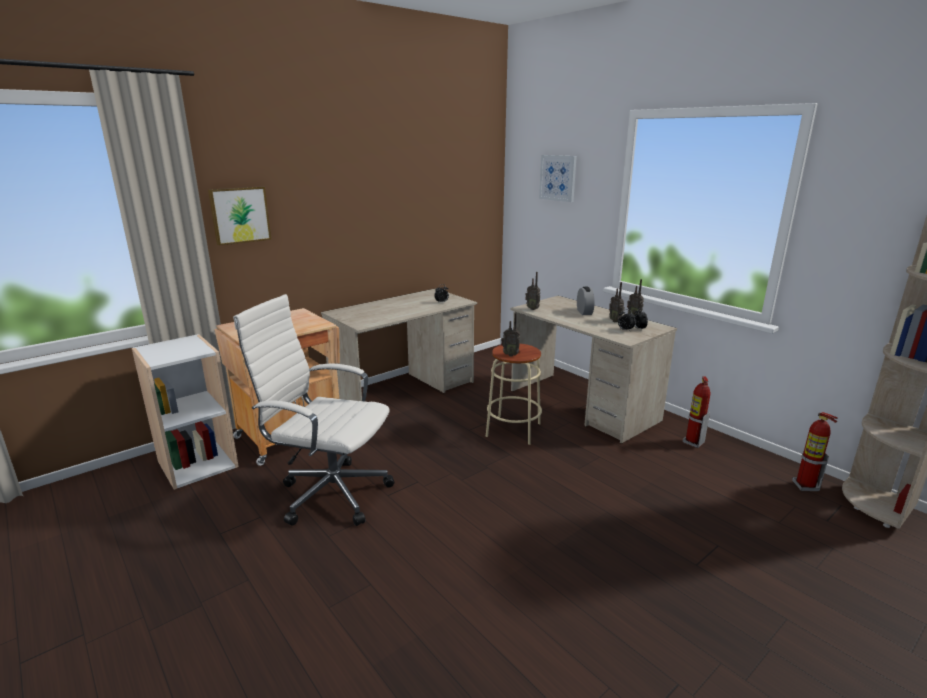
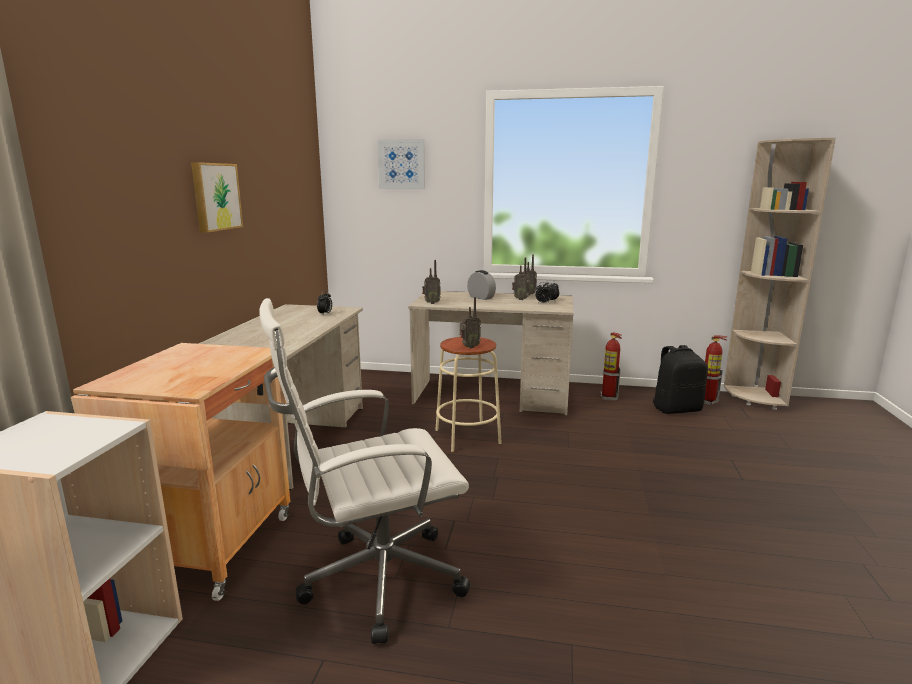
camera: 40 degrees left, 5 degrees down
(239, 215) = (68, 195): picture -> picture (215, 196)
(749, 479) = (676, 409): none -> black backpack

